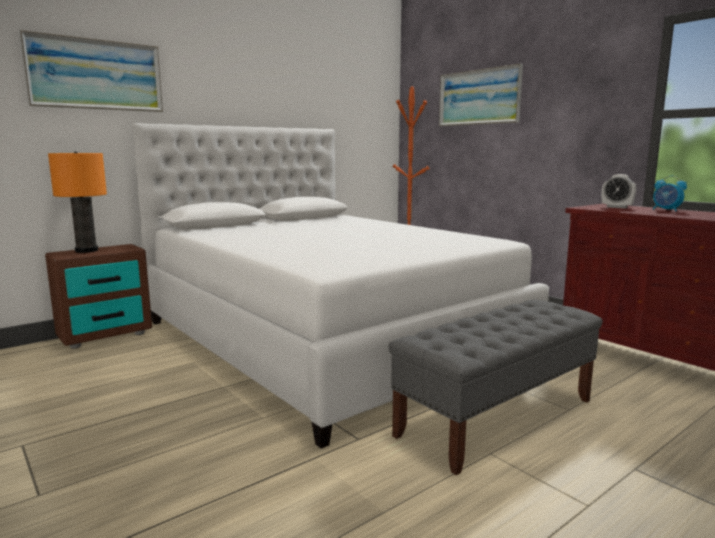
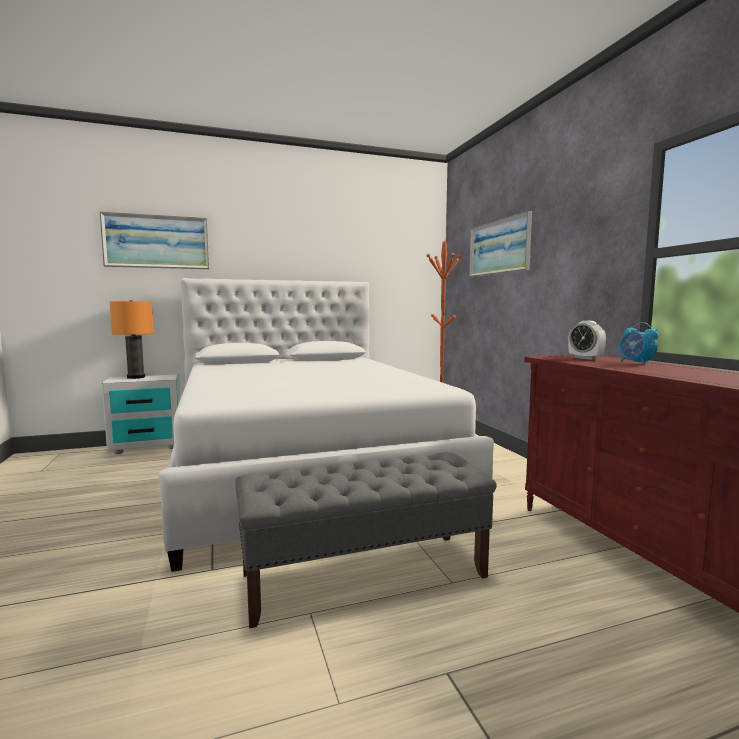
camera: 20 degrees right, 5 degrees down
(106, 337) = (147, 448): brown nightstand -> white nightstand

